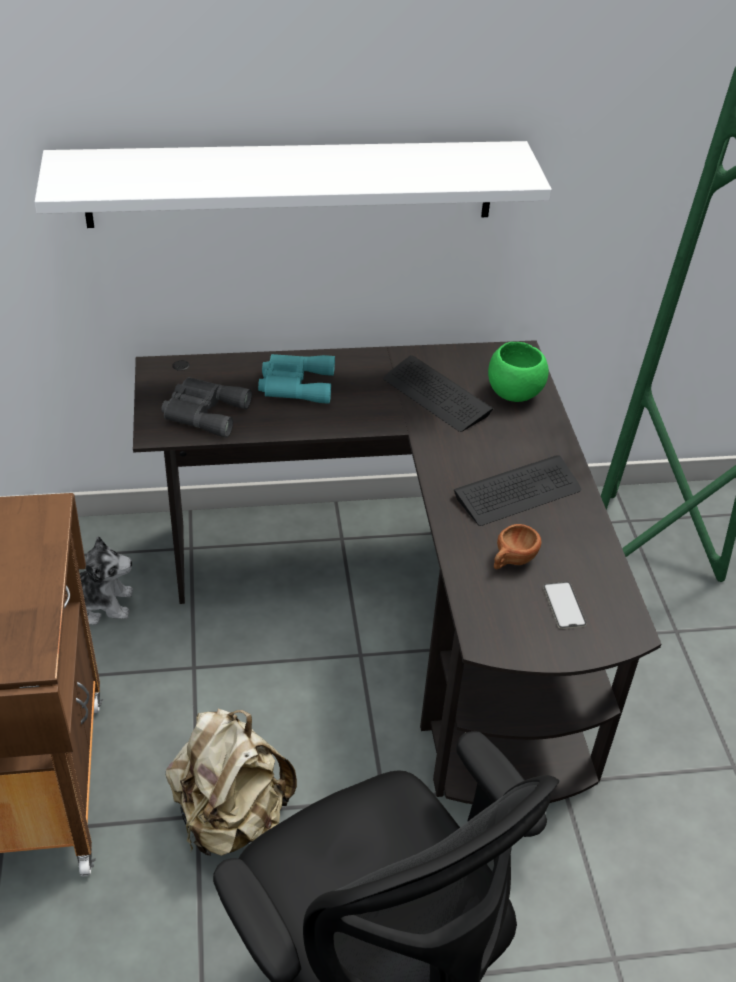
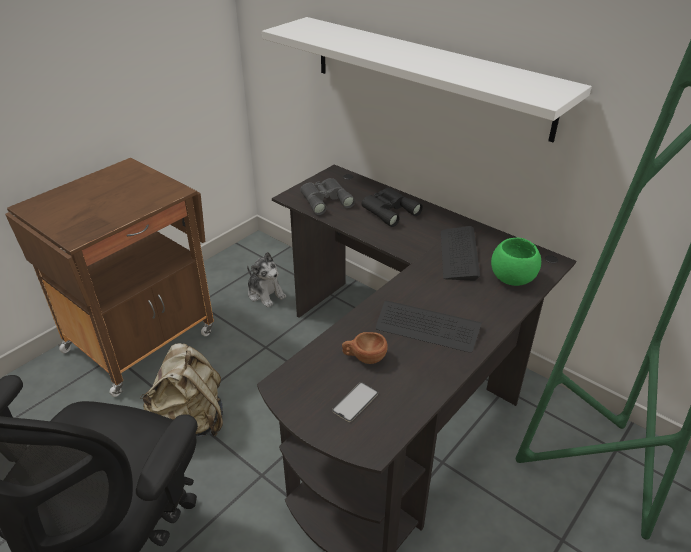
camera: 50 degrees right, 5 degrees down
(294, 384) = (388, 210): turquoise binoculars -> black binoculars

